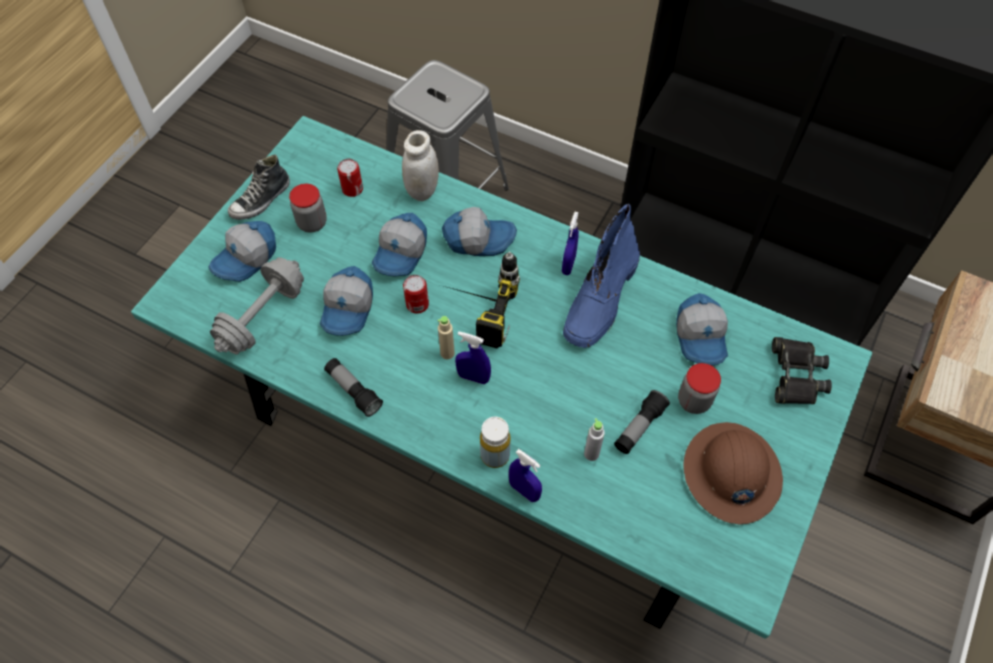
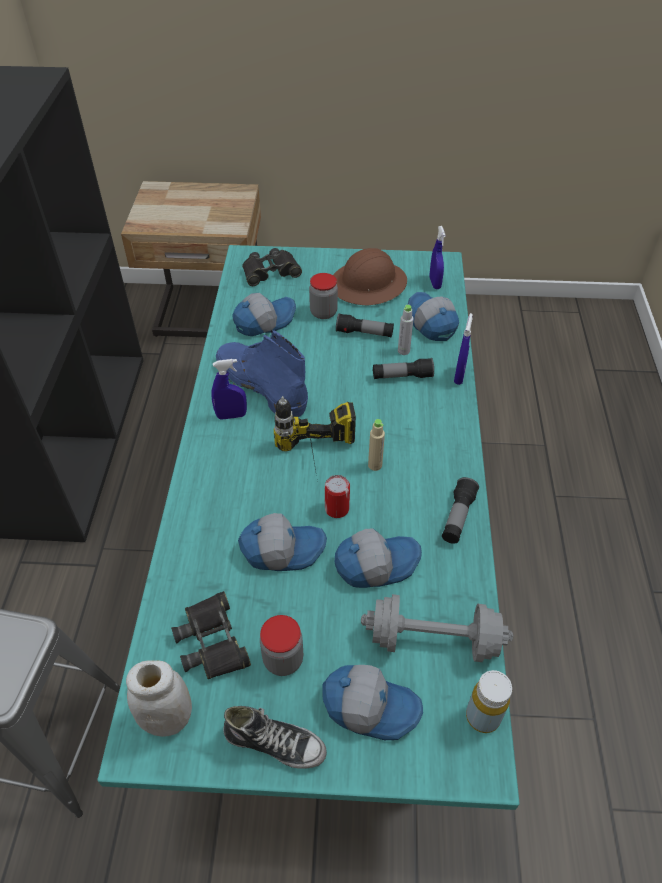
camera: 115 degrees left, 10 degrees down
(352, 189) = (212, 641): can -> black binoculars
(422, 190) = (186, 567): white jar -> white jar (167, 718)
(473, 377) = (386, 438): blue spray bottle -> blue spray bottle (435, 283)
(478, 238) = (231, 491): cap -> cap (430, 323)
(495, 455) = (444, 401): yellow bottle -> yellow bottle (483, 716)
(551, 432) = (402, 376): none -> flashlight
(600, 300) = (260, 384): blue boot -> blue boot turned 135 degrees counterclockwise

